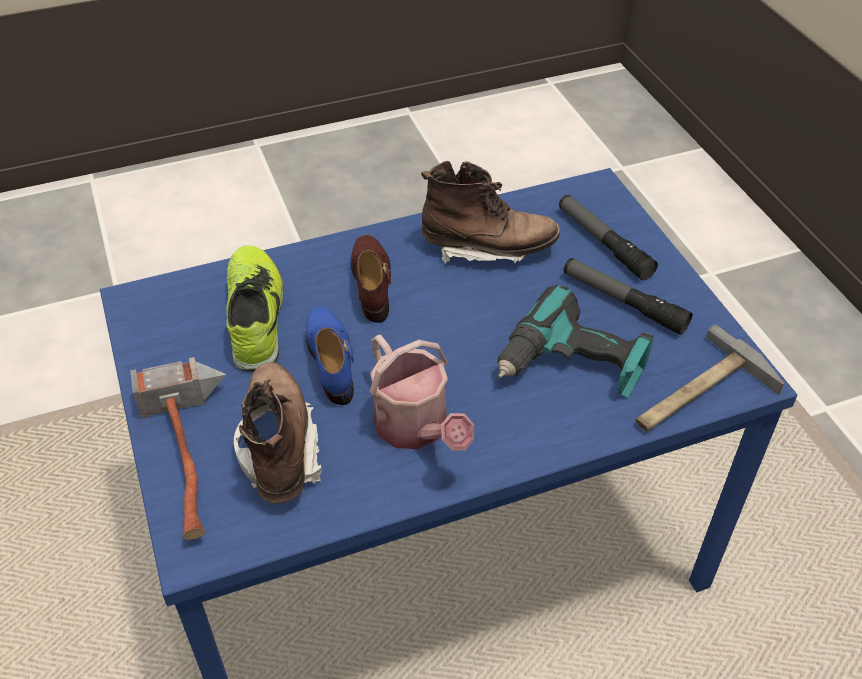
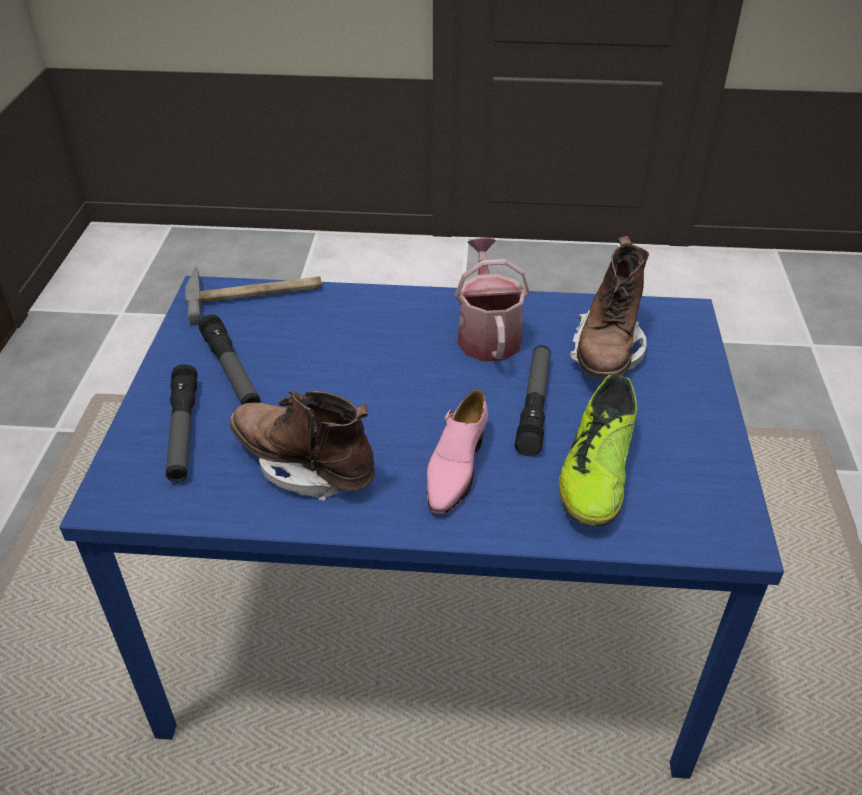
camera: 155 degrees left, 5 degrees down
(195, 459) = (679, 365): hammer -> none
(331, 359) = (534, 405): blue shoe -> flashlight
(372, 282) = (455, 468): brown shoe -> pink shoe
(572, 366) = (328, 338): power drill -> none

